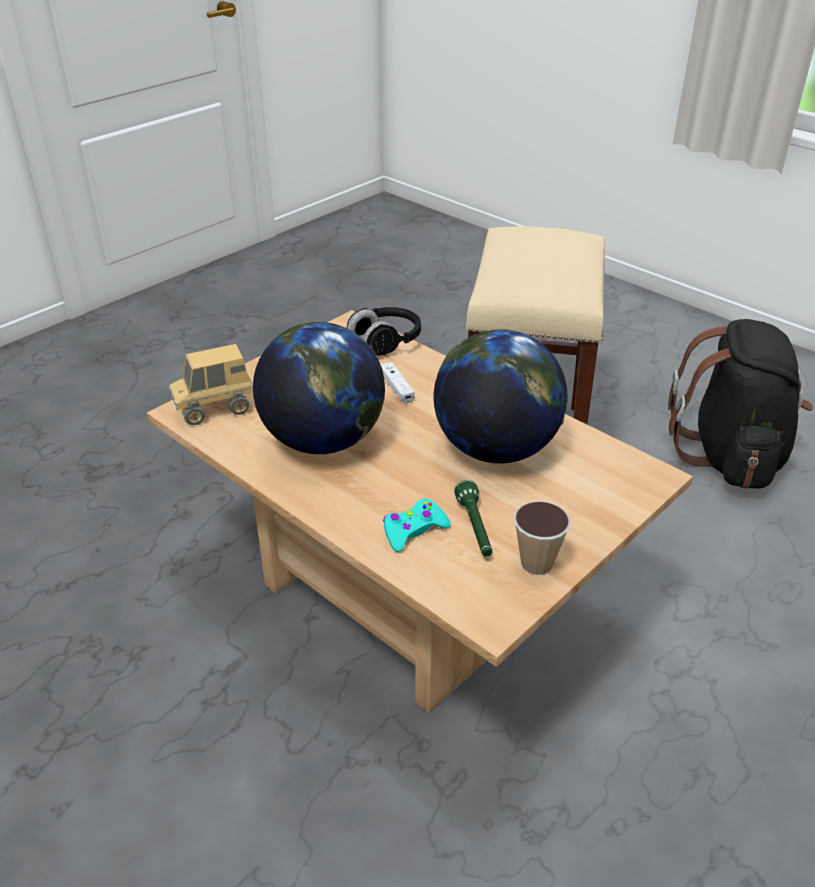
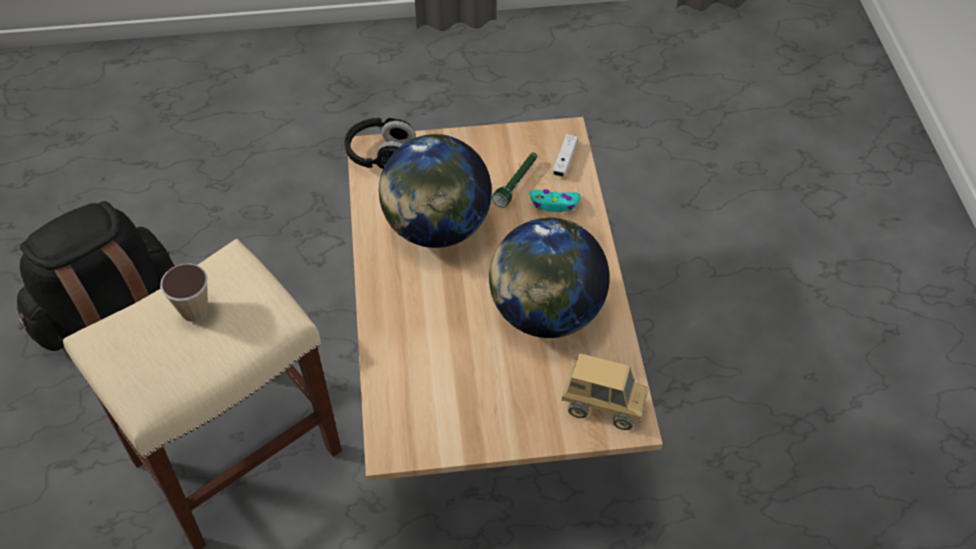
camera: 140 degrees left, 15 degrees up
(385, 343) = (390, 397): black headphones -> black headphones (381, 155)
(396, 388) = (439, 333): white game controller -> white game controller (565, 160)
(536, 563) = (507, 144): cup -> cup (194, 311)

